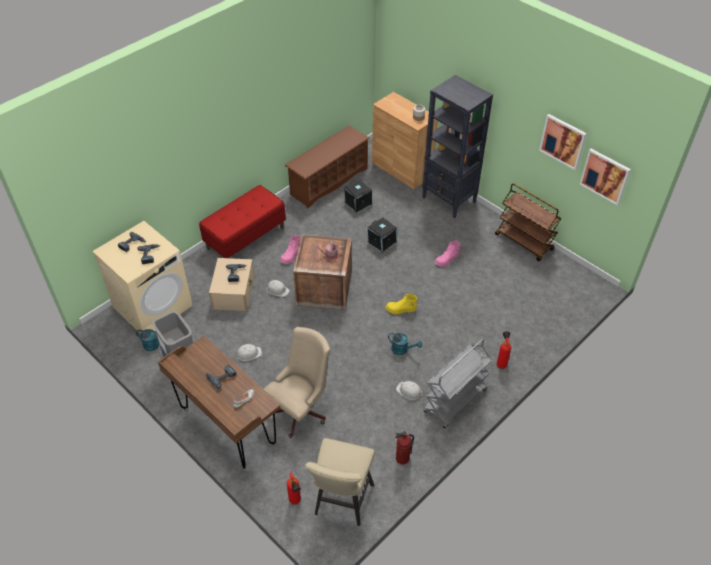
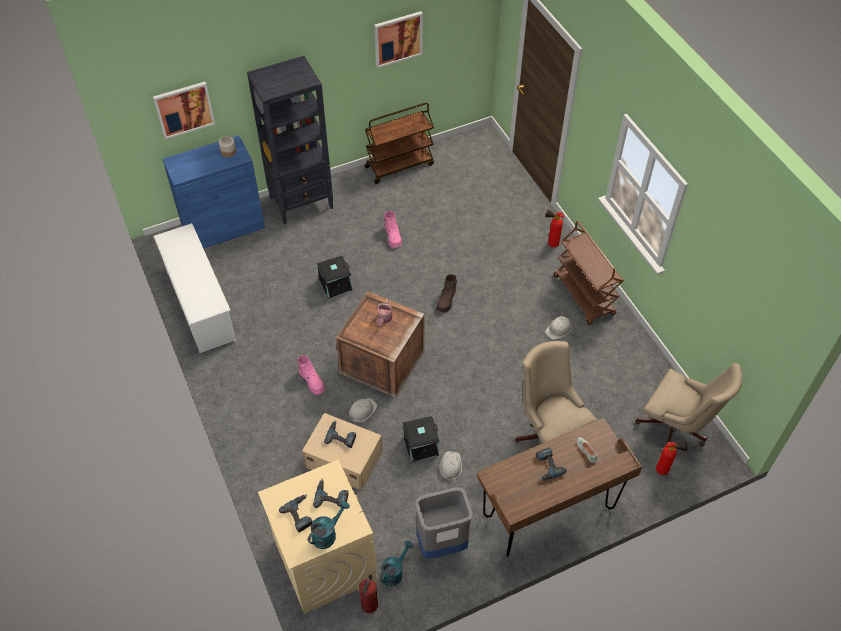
camera: 70 degrees left, 5 degrees up
(245, 238) = (253, 423): red bench -> none
(328, 181) = (200, 305): brown shoe rack -> white shoe rack
(342, 503) = (676, 429): beige stool -> beige office chair
(357, 203) = (257, 288): black storage box -> black storage box (421, 447)
(401, 310) = (446, 300): yellow boot -> brown boot
(402, 169) = (223, 227): brown cabinet -> blue cabinet
(402, 349) = (502, 317): turquoise watering can -> turquoise watering can (327, 534)
(402, 458) = (638, 361): fire extinguisher -> fire extinguisher (369, 605)
(455, 401) = (584, 296): grey cart -> brown cart
(605, 176) = (451, 35): picture -> picture (184, 109)

